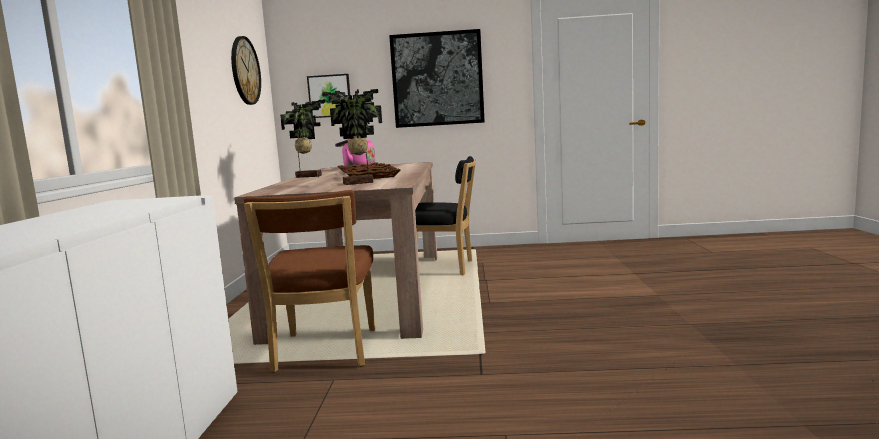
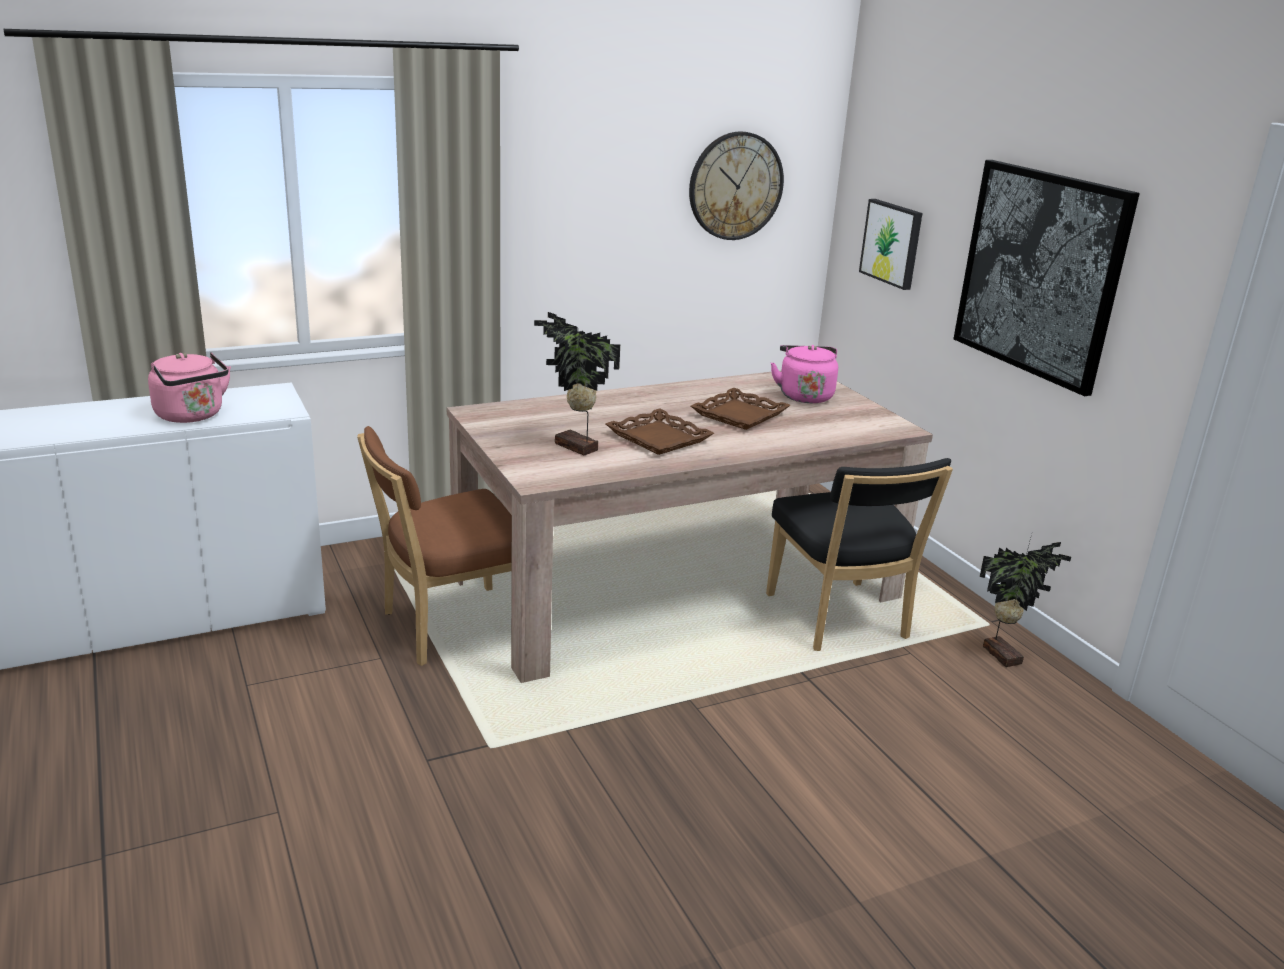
camera: 60 degrees right, 15 degrees up
(117, 211) = (192, 416): none -> pink kettle
(308, 176) = (674, 390): potted plant -> potted plant (1003, 654)

